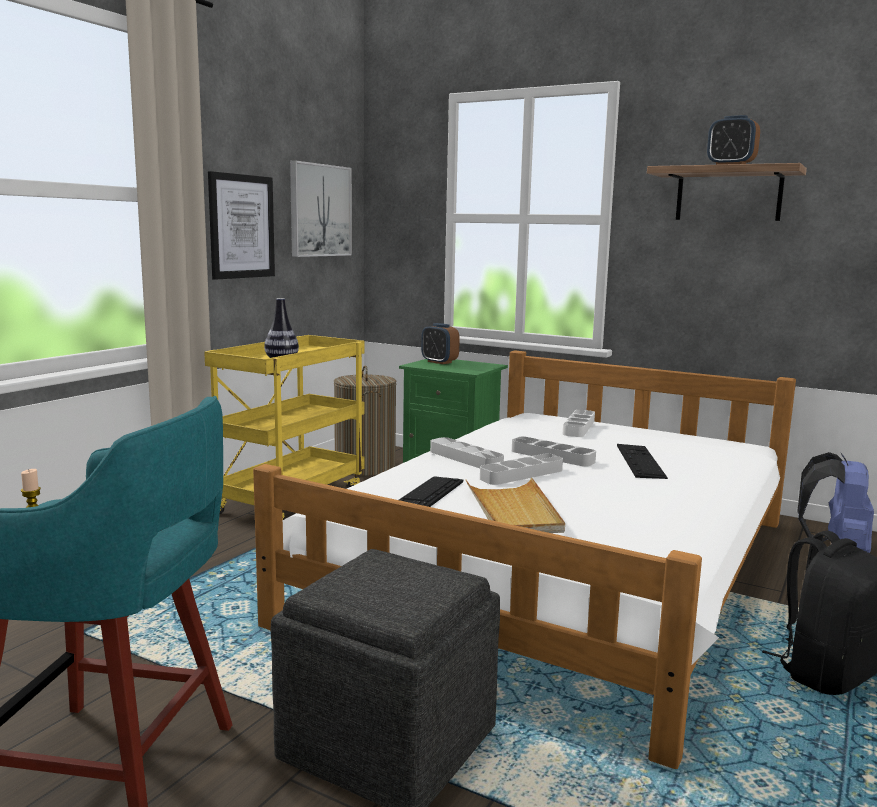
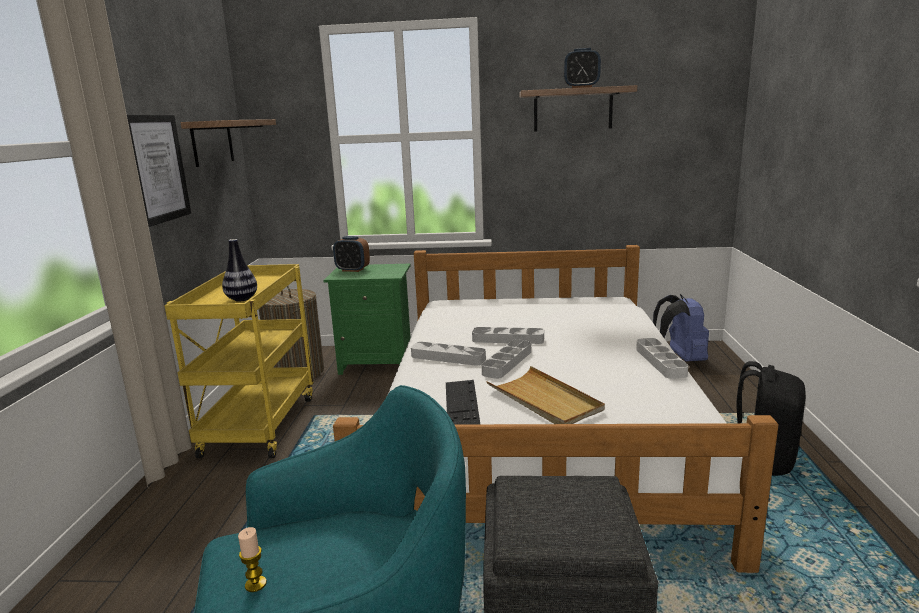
camera: 25 degrees left, 5 degrees up
(320, 210) = (212, 142): picture -> shelf
(579, 427) = (493, 307): white tray -> white tray (660, 362)
(640, 461) = (571, 329): keyboard -> none

